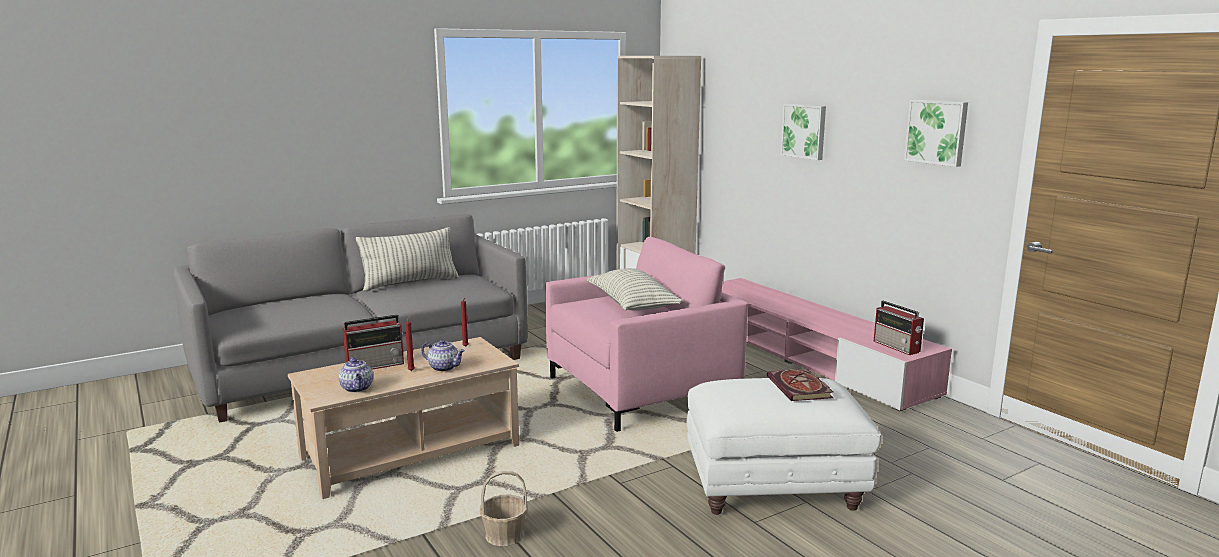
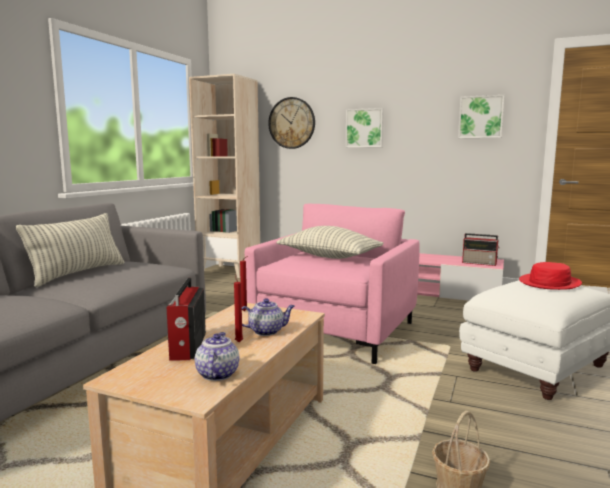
camera: 35 degrees left, 5 degrees down
(357, 388) = (217, 374): teapot -> teapot turned 120 degrees counterclockwise
(376, 365) = (187, 347): radio -> radio turned 150 degrees clockwise
(732, 115) = (292, 123): none -> wall clock
(801, 388) = (550, 283): book -> red hat

